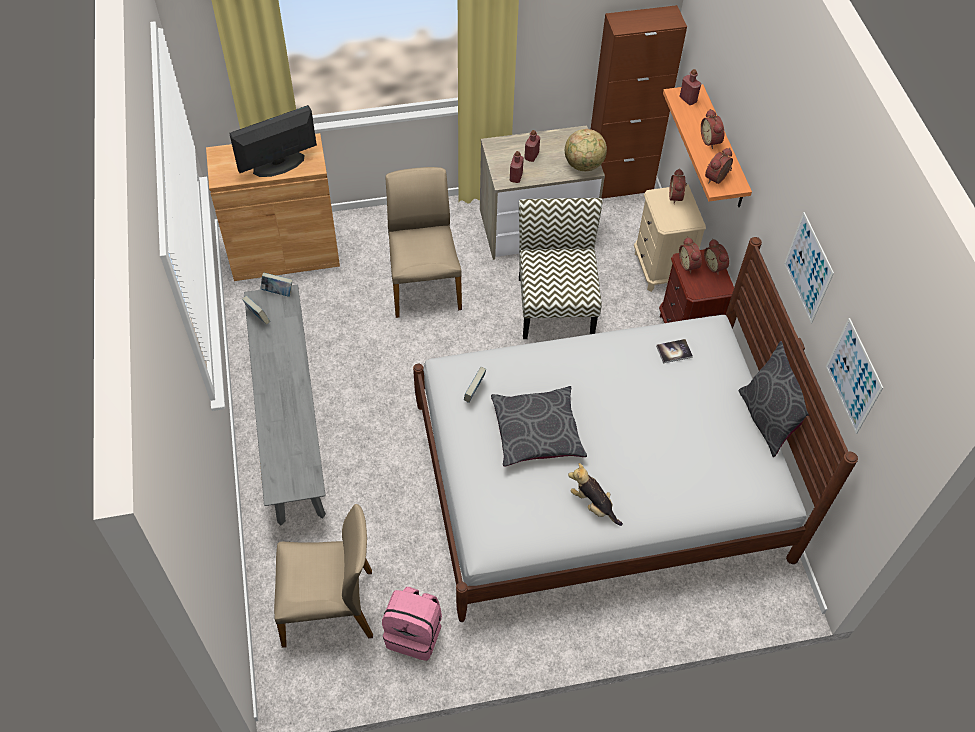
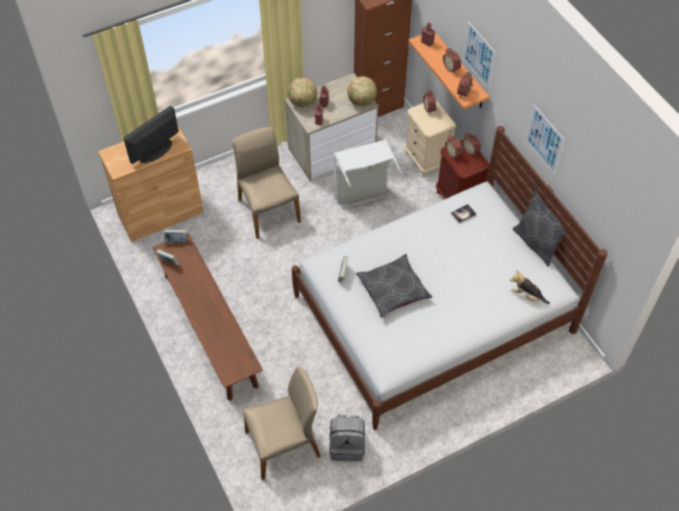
camera: 15 degrees left, 0 degrees up
(290, 421) = (210, 329): grey bench -> brown bench
(414, 633) = (347, 445): pink backpack -> grey backpack
(503, 149) = (303, 102): none -> globe
(555, 305) = (363, 203): chair -> grey laundry basket
(593, 504) = (445, 327): plush toy -> plush toy (527, 295)
(853, 376) = (592, 201): picture -> picture (479, 55)

